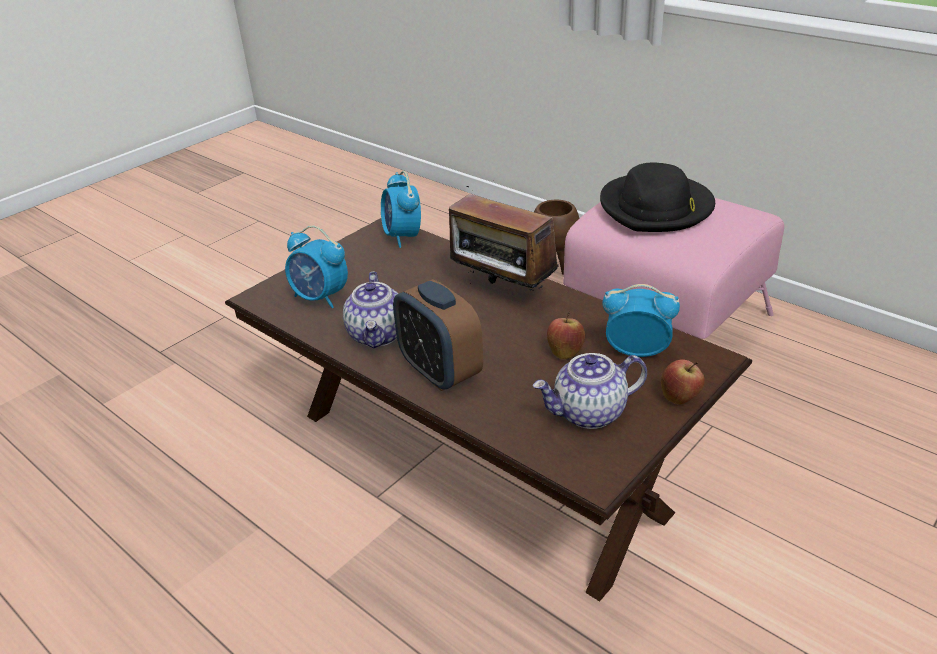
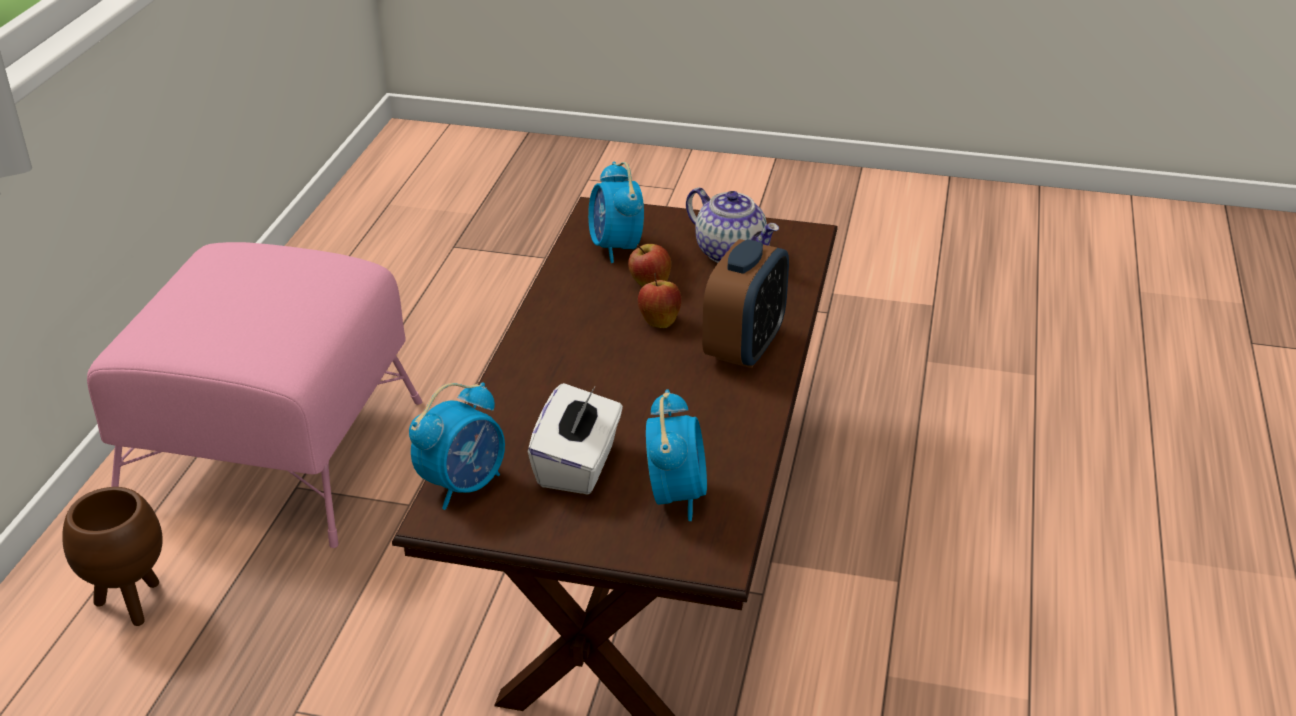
camera: 120 degrees left, 0 degrees up
(378, 335) = (716, 413): teapot -> none
(382, 273) = (578, 465): none -> white tissue box
(502, 292) = (562, 353): radio -> none
(656, 208) = (239, 313): black hat -> none
(680, 398) = (671, 216): apple -> apple (659, 321)

